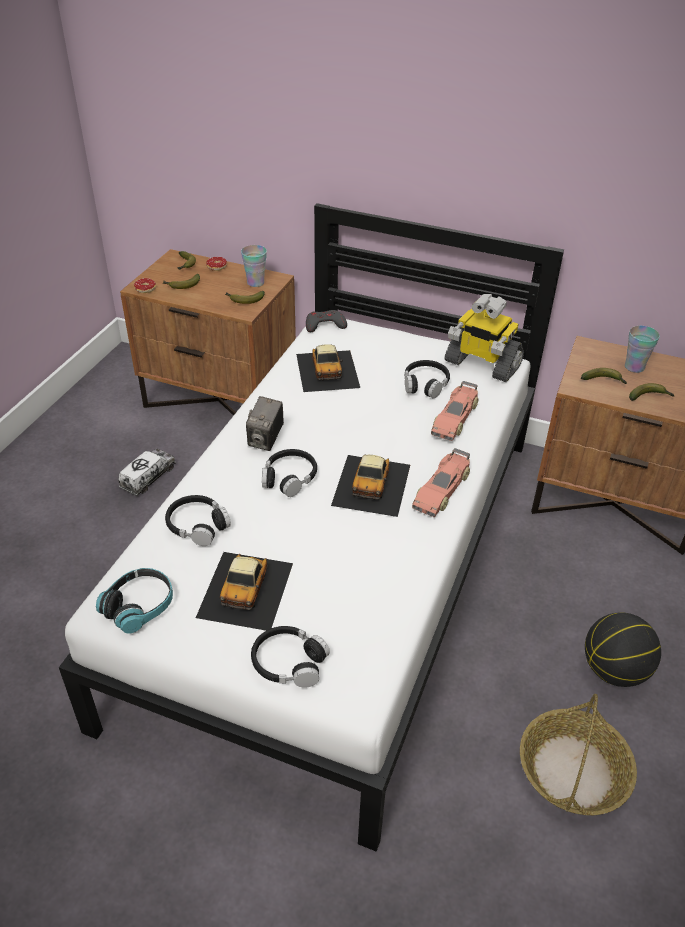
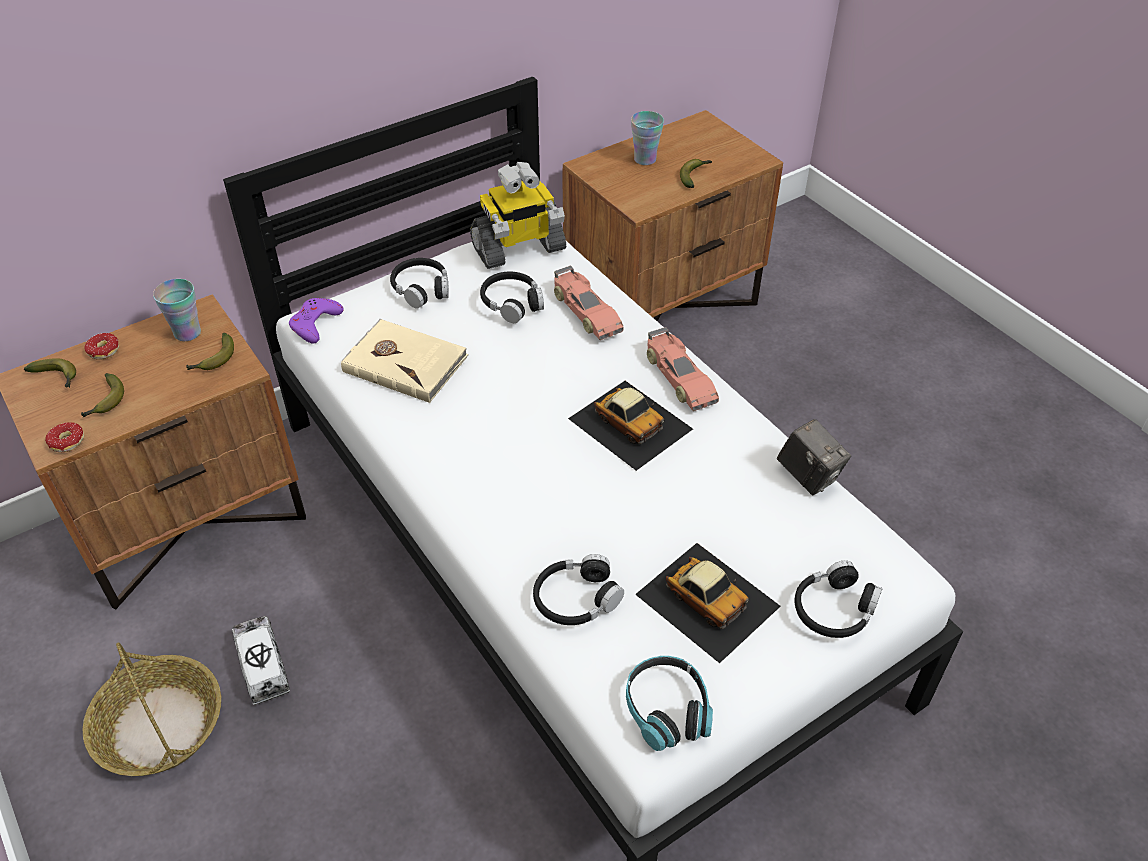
camera: 55 degrees left, 5 degrees up
(266, 440) = (479, 473): camera -> camera (808, 476)
(289, 478) = (562, 483): black headphones -> black headphones (421, 289)
(324, 325) = (315, 324): grey game controller -> purple game controller
(327, 370) = (405, 363): toy car -> beige book
(573, 772) = (927, 517): basket -> basket (161, 727)
(604, 381) = (647, 187): banana -> none
(614, 670) = (845, 426): basketball -> none

